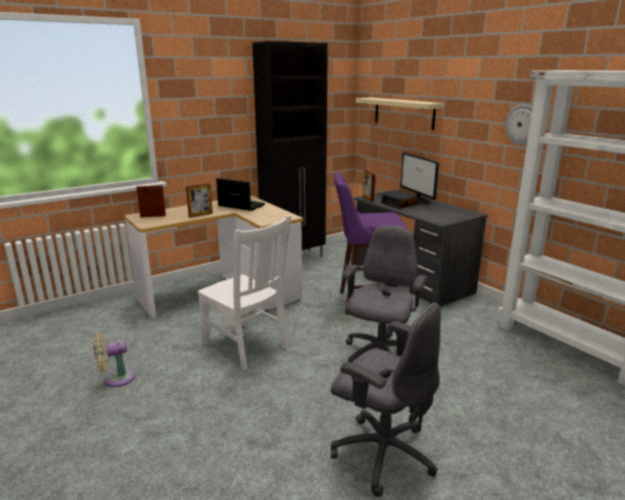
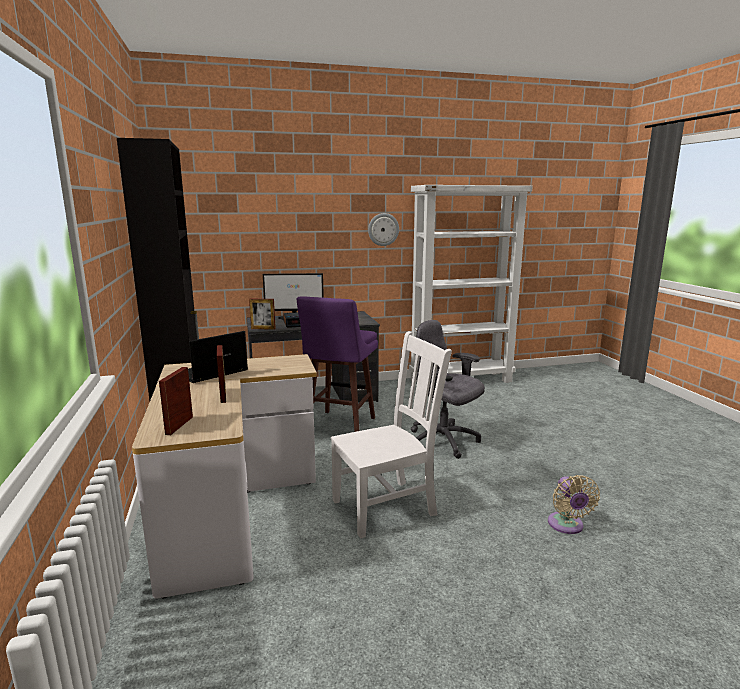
camera: 70 degrees left, 5 degrees down
(116, 379) = (417, 627): beige fan -> beige fan (567, 526)
(382, 453) = (573, 469): grey office chair -> none
(403, 113) = (242, 232): beige shelf -> none

